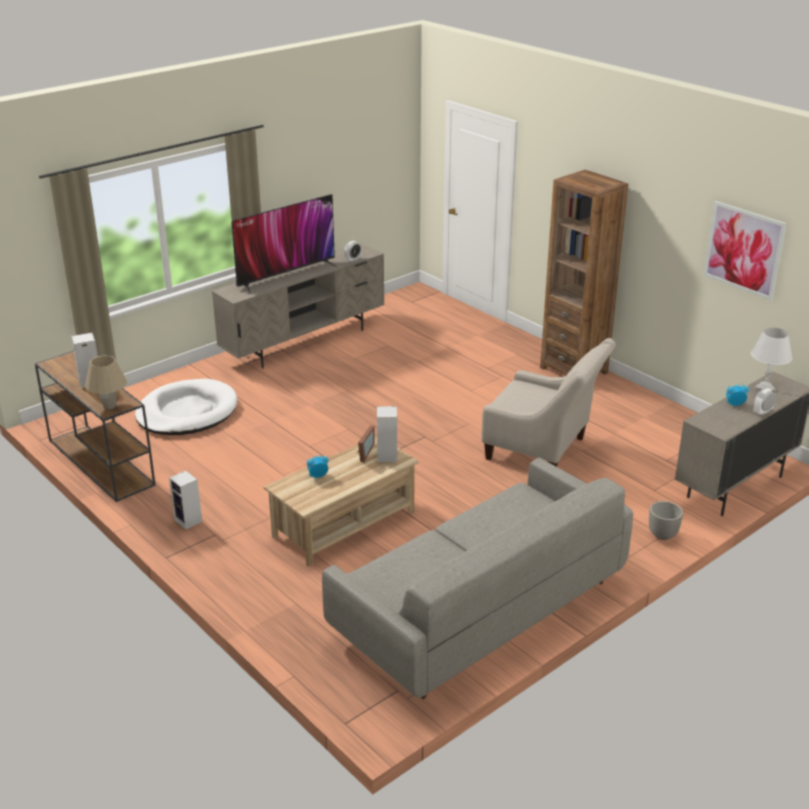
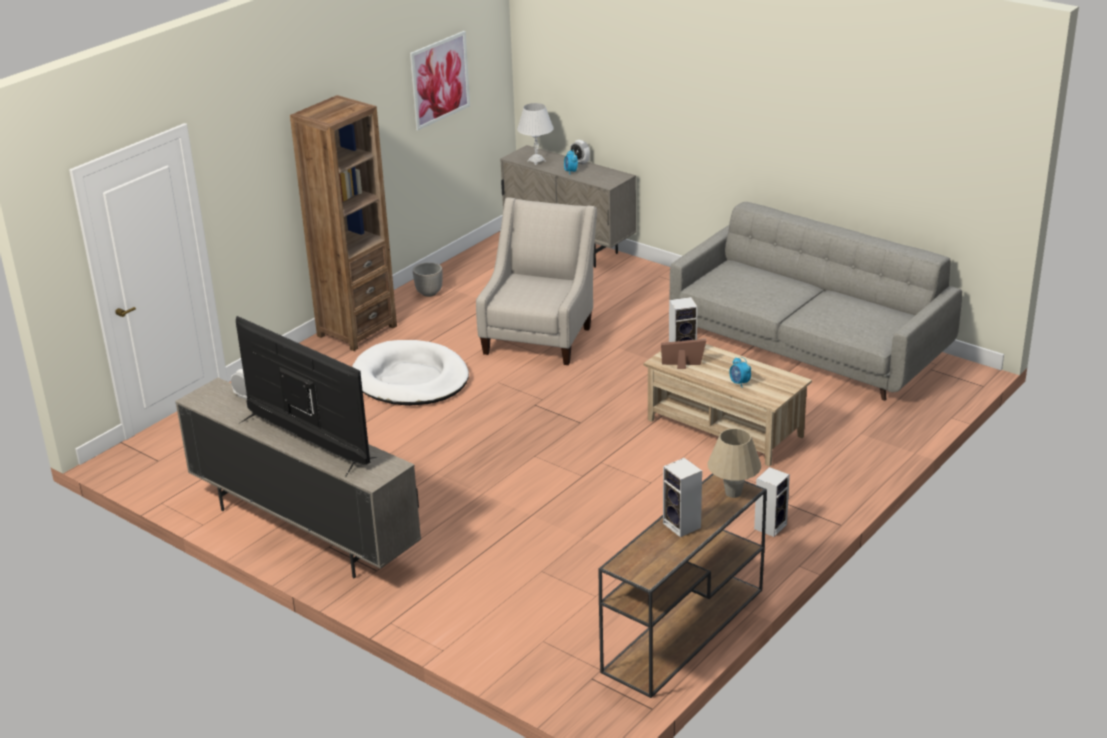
camera: 100 degrees left, 0 degrees up
(187, 412) = (532, 589): white dog bed -> white dog bed (410, 379)
(662, 535) = (659, 276): planter -> planter (429, 293)

